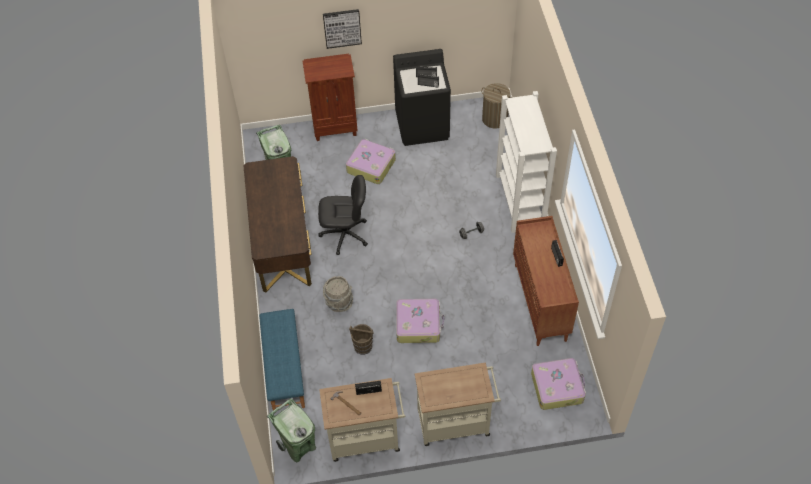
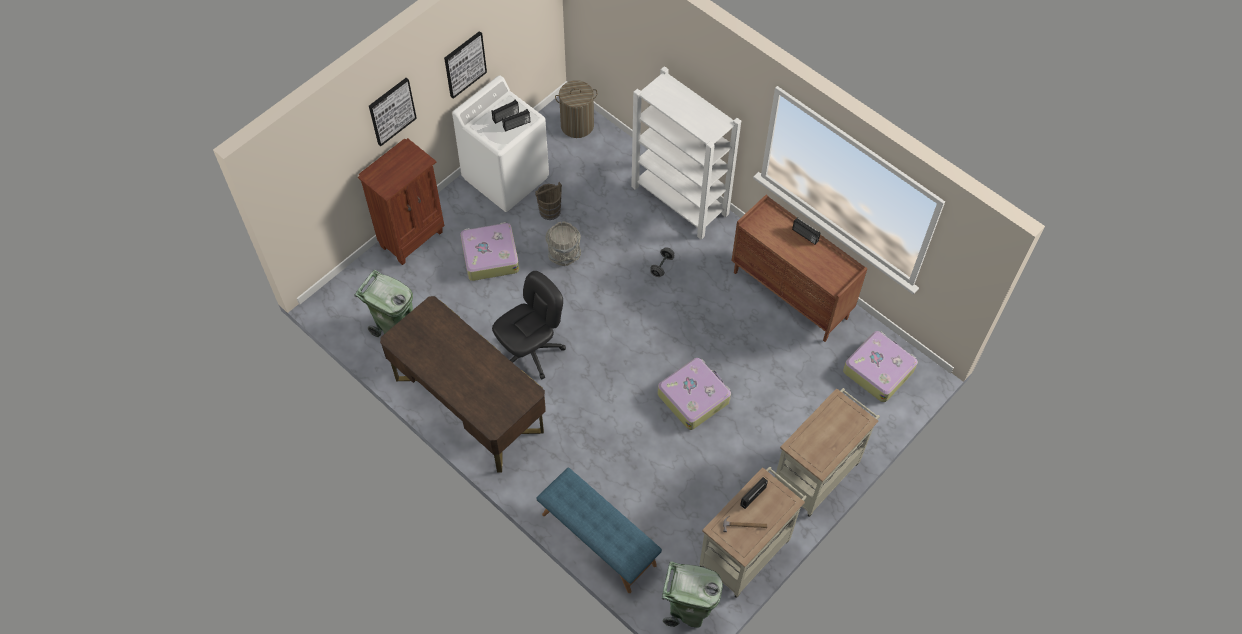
camera: 40 degrees left, 5 degrees up
(339, 303) = (591, 429): grey bucket -> grey bucket (564, 255)
(363, 346) = (658, 459): brown bucket -> brown bucket (550, 211)
(413, 25) = (464, 64): none -> picture
(422, 125) = (506, 177): black washing machine -> white washing machine

